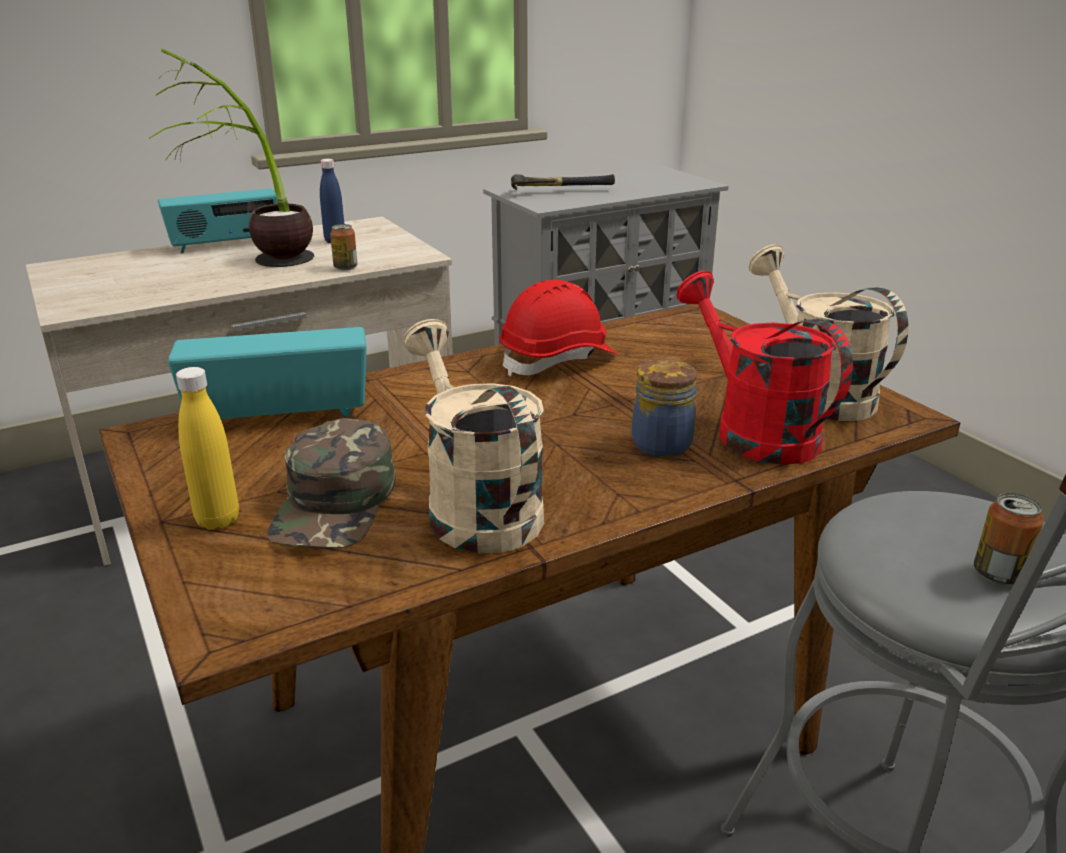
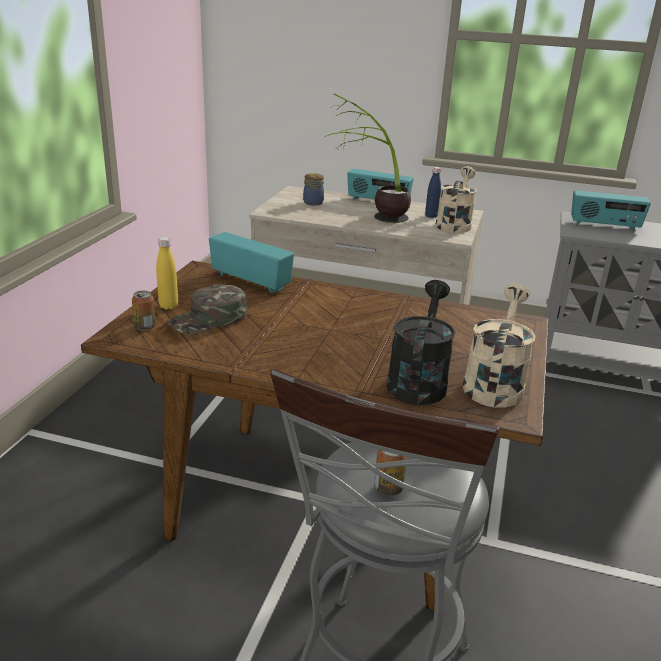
camera: 45 degrees right, 0 degrees up
(345, 267) = (409, 231): can -> can (145, 327)
(475, 506) = (247, 344): beige watering can -> beige watering can (454, 224)
(557, 191) = (604, 226): hammer -> radio
(558, 360) = (401, 310): red hard hat -> none
(659, 444) = (363, 362): jar -> jar (313, 202)
(753, 430) = (418, 380): red watering can -> black watering can

